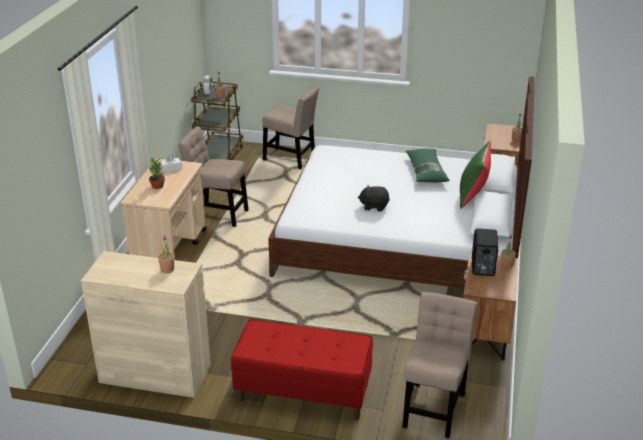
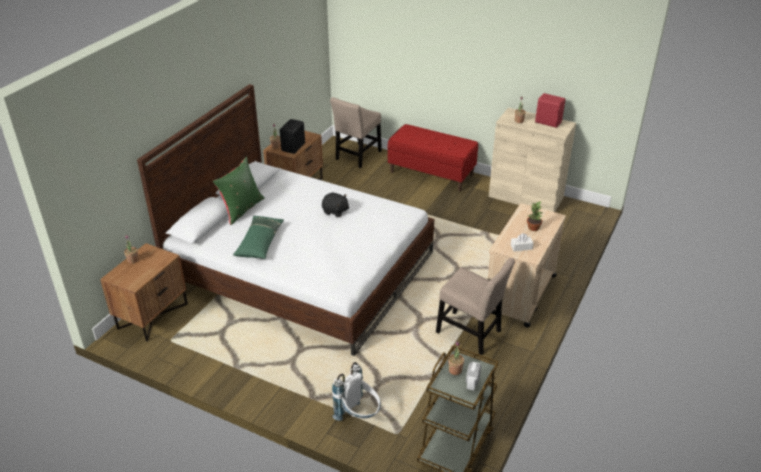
camera: 165 degrees left, 5 degrees up
(124, 274) = (548, 122): none -> red speaker
(291, 159) = (358, 416): beige chair -> white backpack

